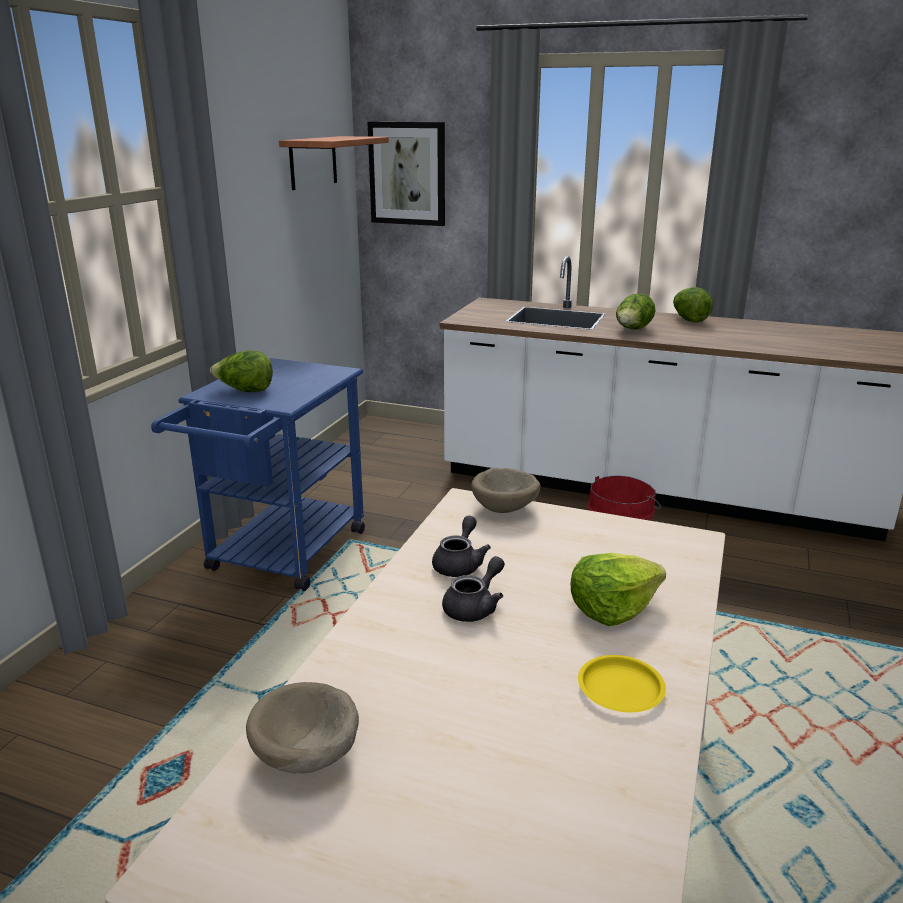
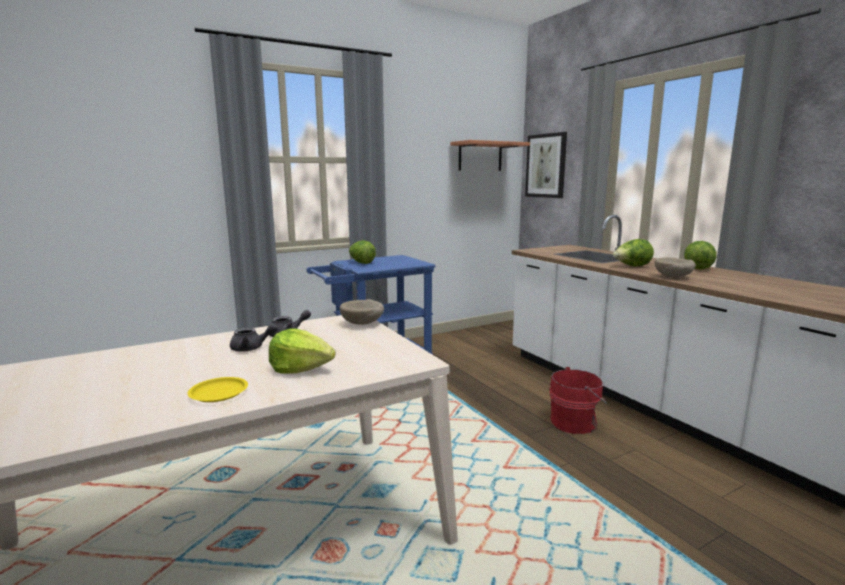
camera: 40 degrees right, 10 degrees down
(306, 757) = (85, 364): beige bowl -> beige bowl (673, 277)

